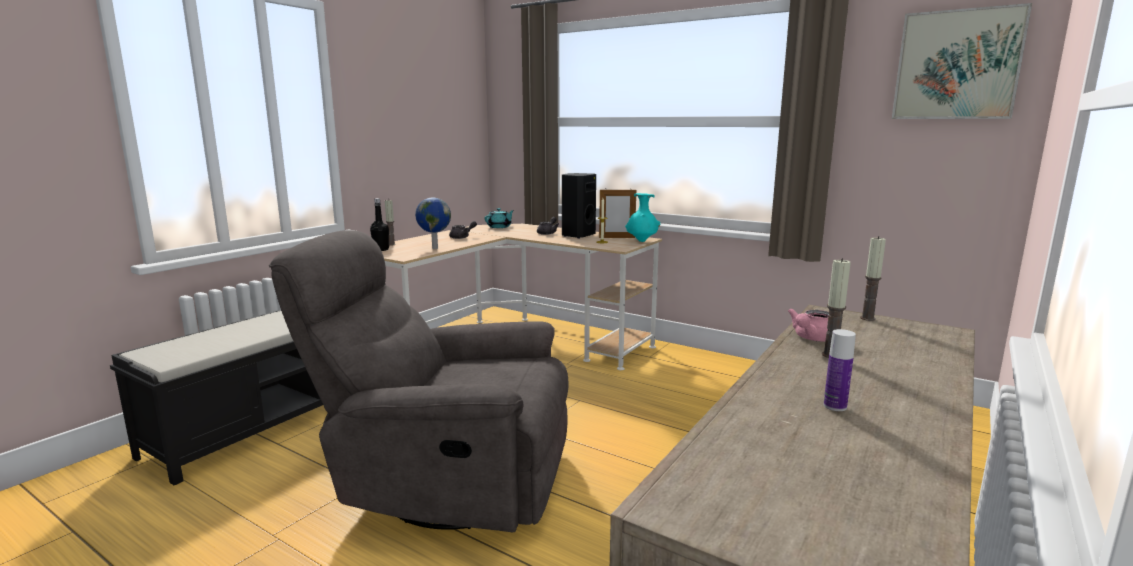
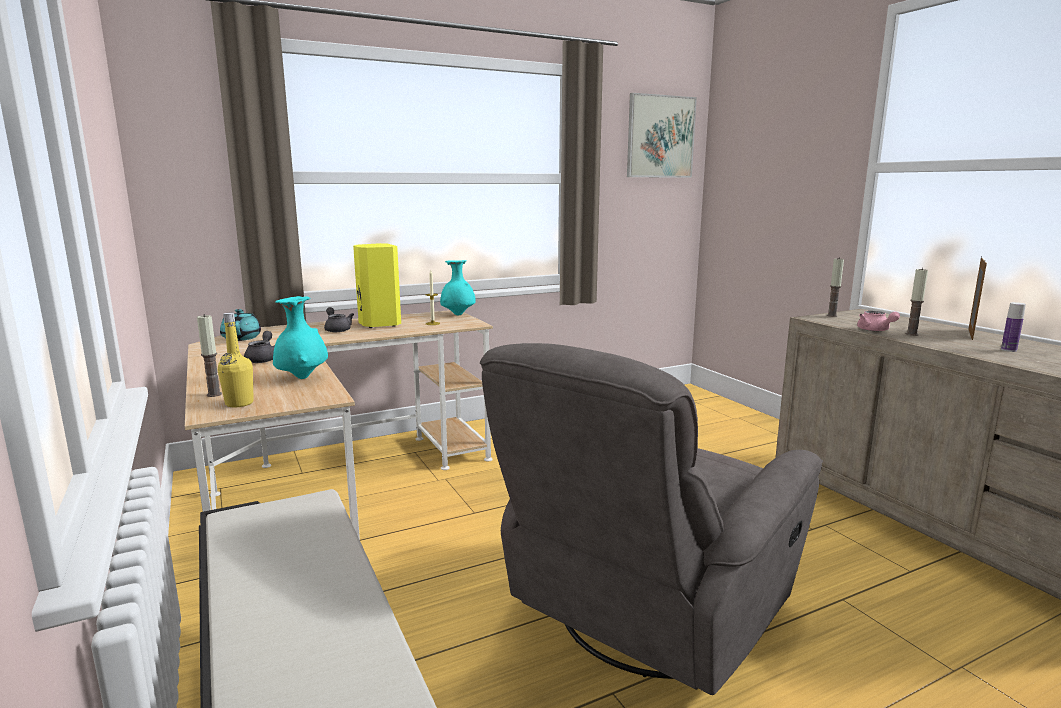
camera: 60 degrees left, 0 degrees up
(381, 249) = (239, 403): black bottle -> yellow bottle
(434, 248) = (302, 378): globe -> turquoise vase
(577, 235) = (378, 324): black speaker -> yellow speaker
(617, 237) = (422, 317): picture frame -> picture frame (970, 334)

